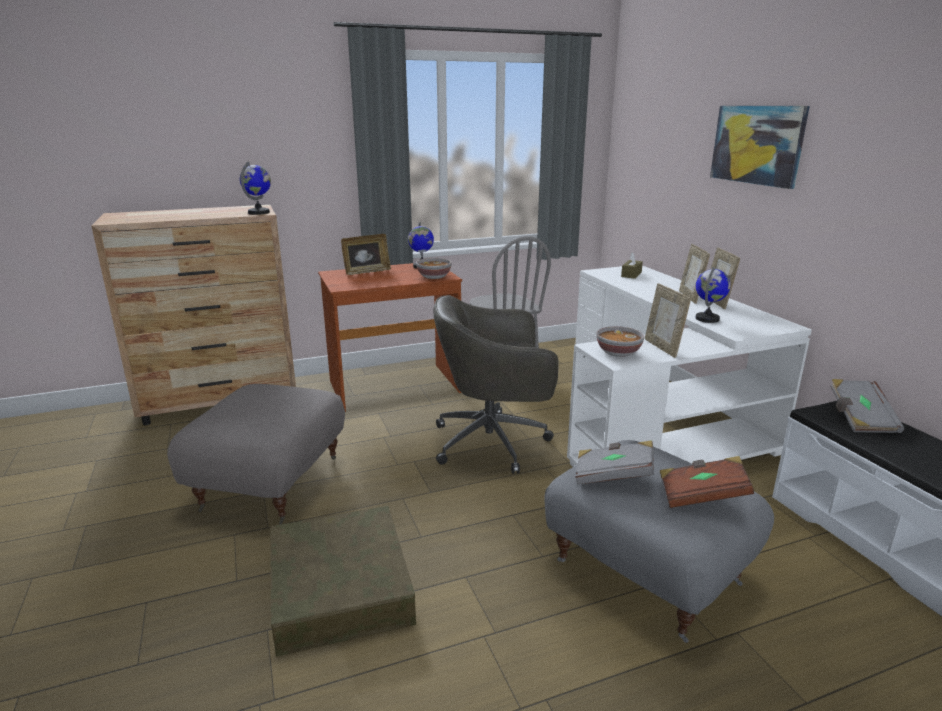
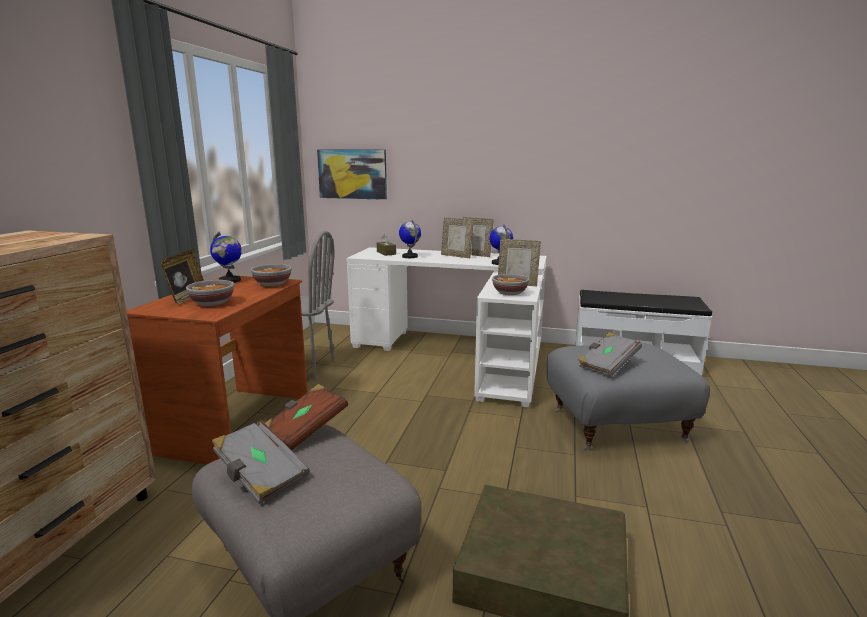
camera: 55 degrees left, 5 degrees down
(259, 212) = (73, 236): globe -> globe (410, 256)
(364, 280) = (212, 303): none -> bowl
(494, 442) = (408, 415): grey office chair -> none
(702, 496) = (650, 352): brown book -> brown book (305, 430)
(757, 144) = (473, 141): picture -> picture (352, 174)
(860, 419) = (607, 295): grey book -> grey book (260, 476)

